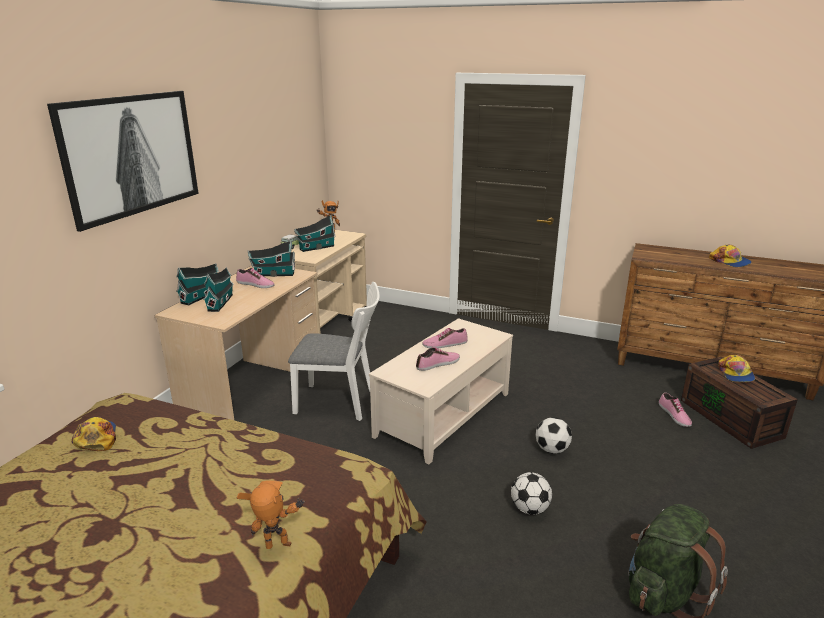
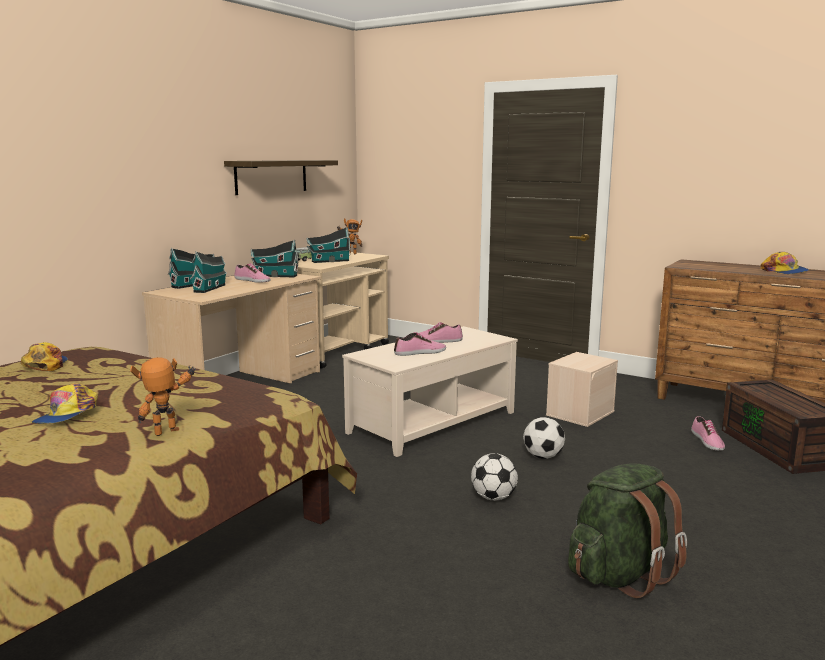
camera: 10 degrees right, 10 degrees down
(131, 155) = (135, 129): picture -> none
(256, 172) = (271, 176): none -> shelf
(278, 549) = (169, 433): toy robot -> toy robot turned 45 degrees counterclockwise
(341, 402) = (325, 406): white chair -> none
(562, 389) = (580, 413): none -> beige storage box
(735, 374) = (782, 392): cap -> cap (67, 415)

